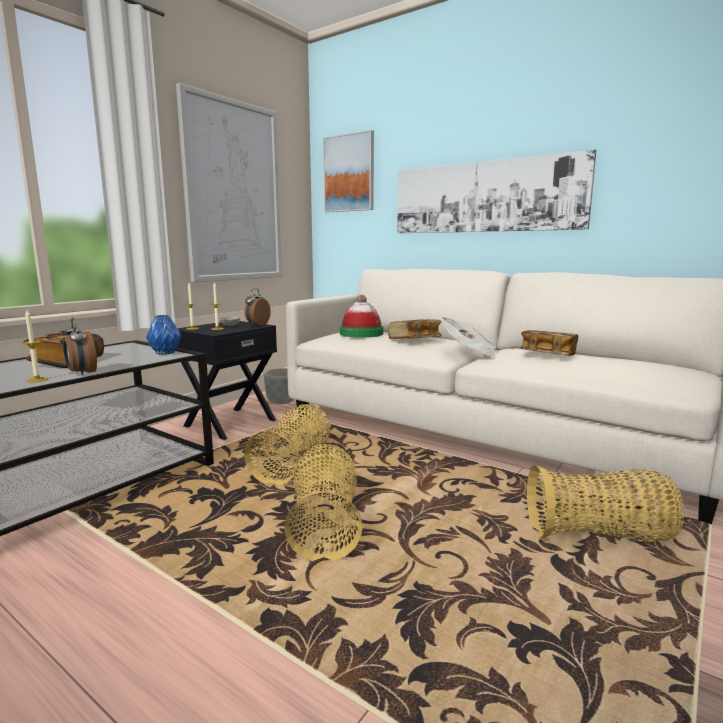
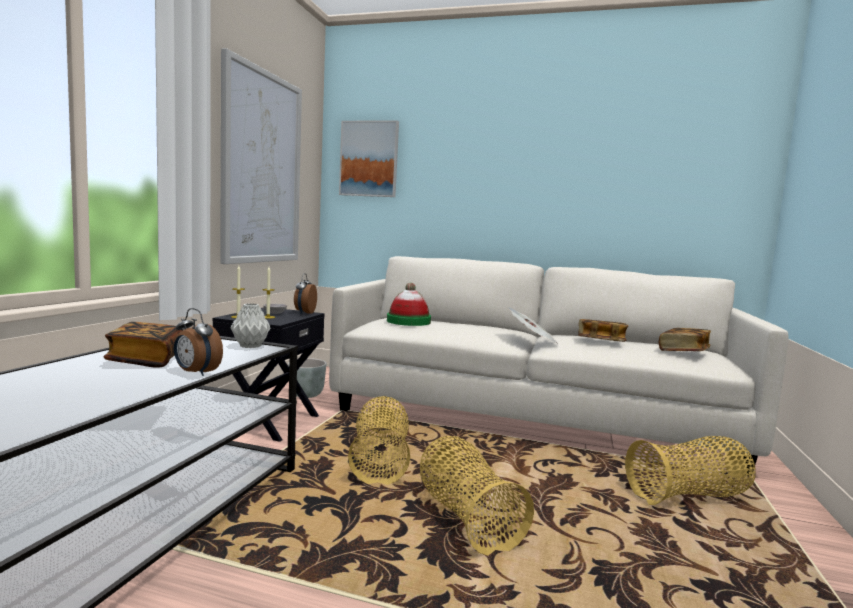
camera: 20 degrees left, 5 degrees down
(37, 380) = (151, 383): candle -> none
(166, 353) = (251, 346): blue vase -> grey vase
(414, 340) = (470, 328): book -> book (683, 352)
(485, 197) = (512, 196): picture -> none

